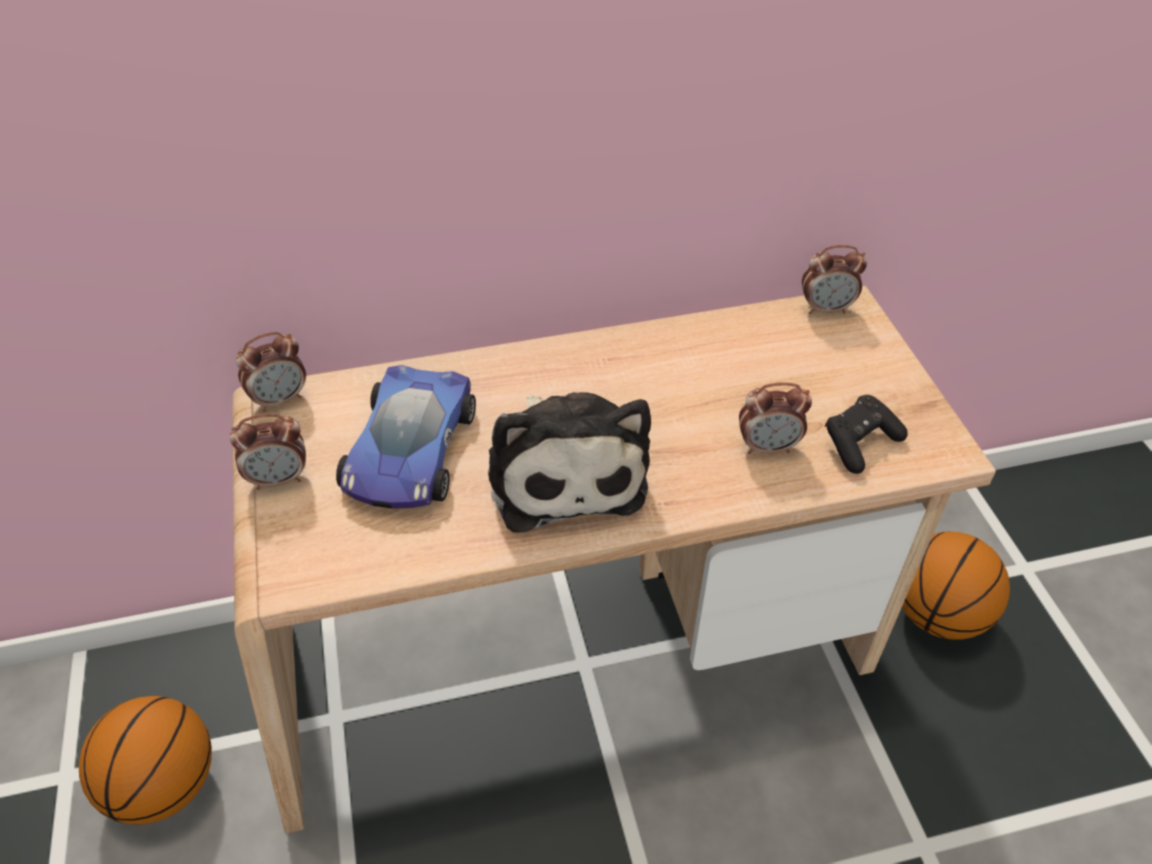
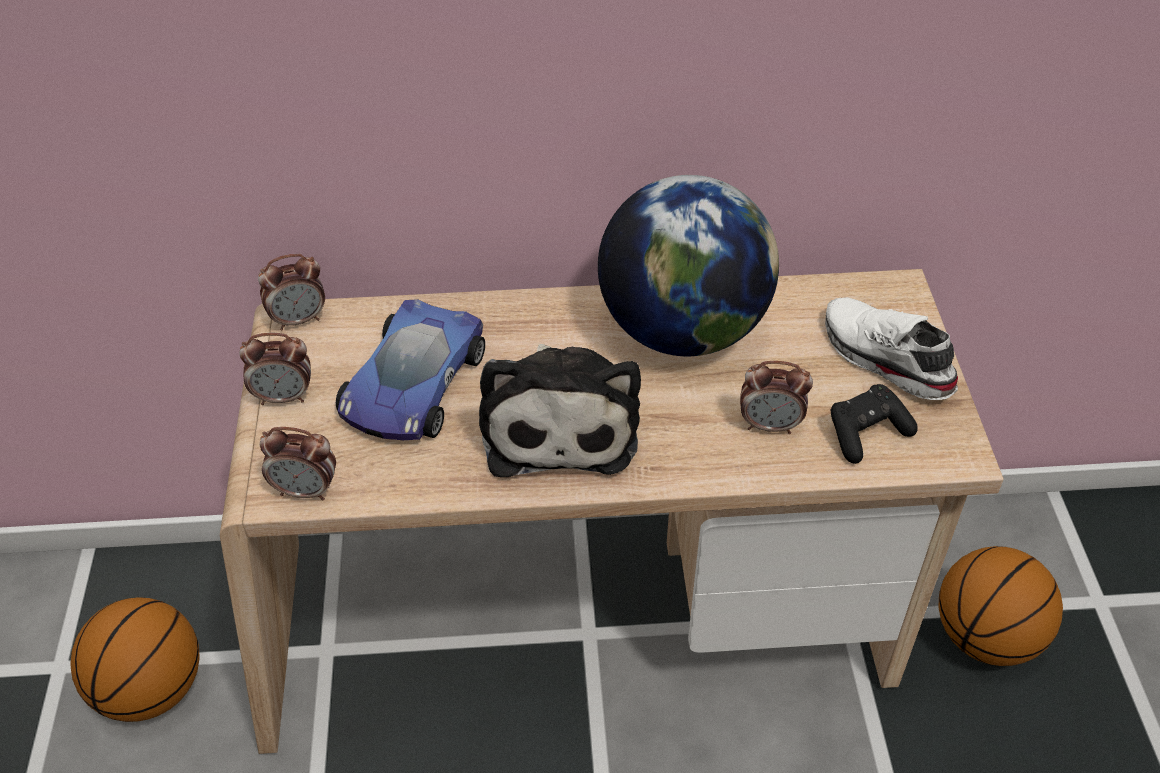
camera: 10 degrees right, 0 degrees up
(662, 366) = (682, 330): none -> globe
(826, 309) = (871, 289): alarm clock -> alarm clock (306, 490)
(855, 372) = (883, 360): none -> white shoe

